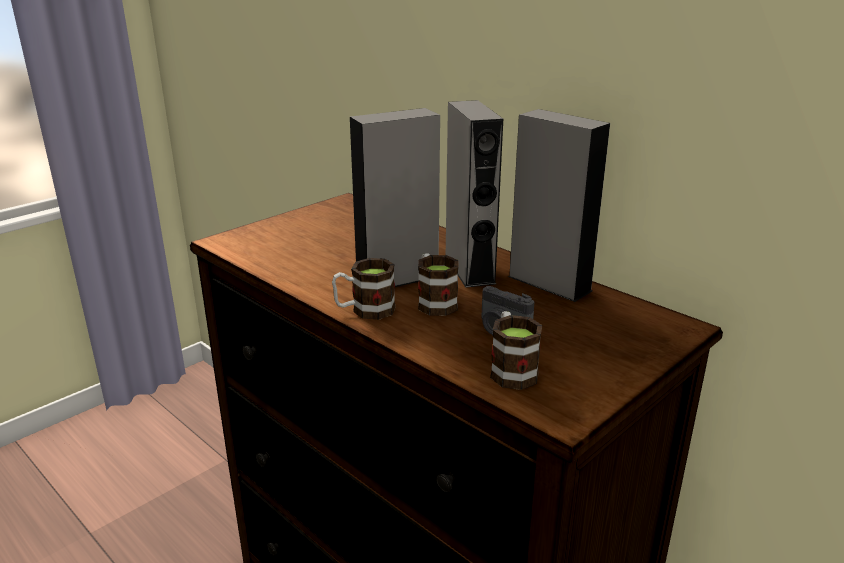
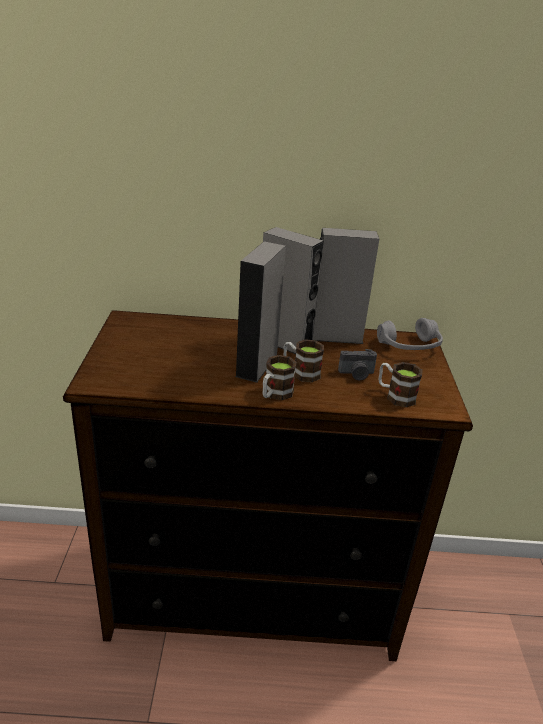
camera: 45 degrees left, 5 degrees up
(642, 327) = (409, 346): none -> grey headphones

